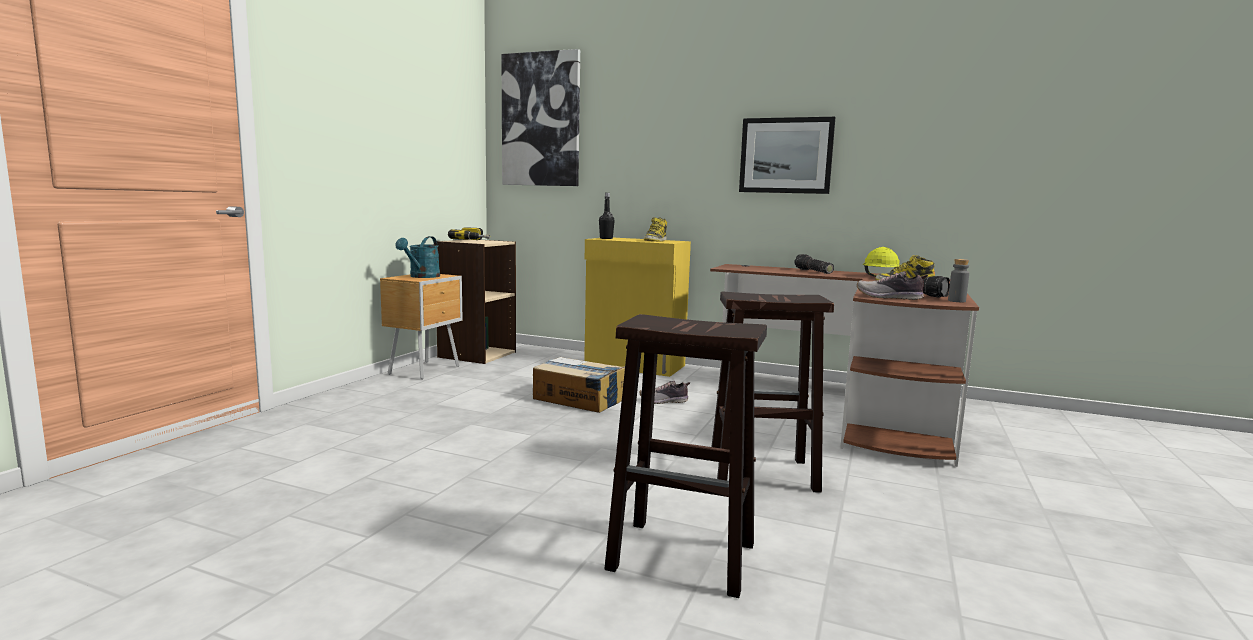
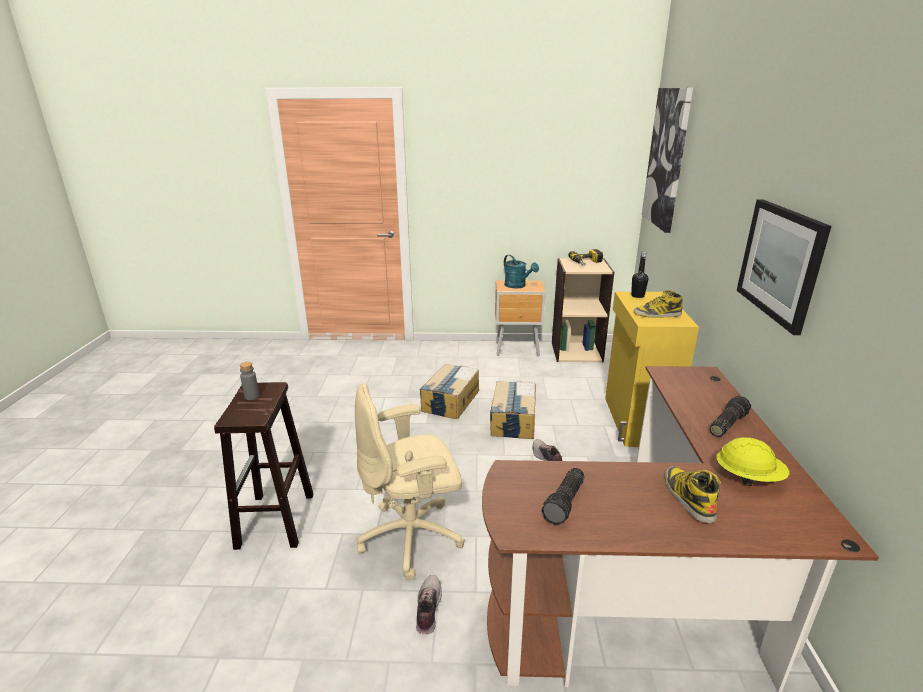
camera: 70 degrees right, 15 degrees up
(422, 277) = (518, 286): turquoise watering can -> turquoise watering can turned 120 degrees counterclockwise
(495, 416) = (450, 401): none -> cardboard box
(760, 473) = (412, 537): brown stool -> beige office chair
(889, 297) = (514, 483): shoe -> shoe (427, 609)
(956, 301) = (534, 533): grey bottle -> grey bottle (252, 396)

